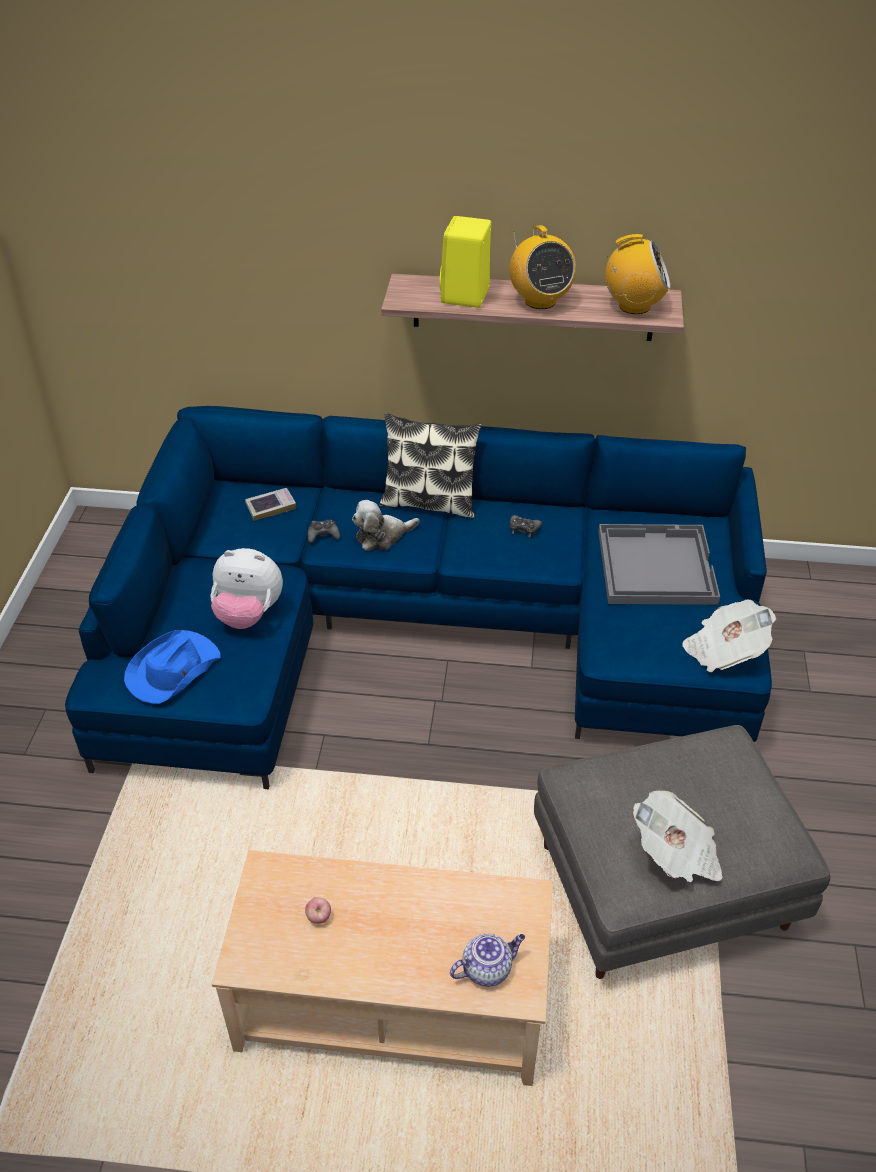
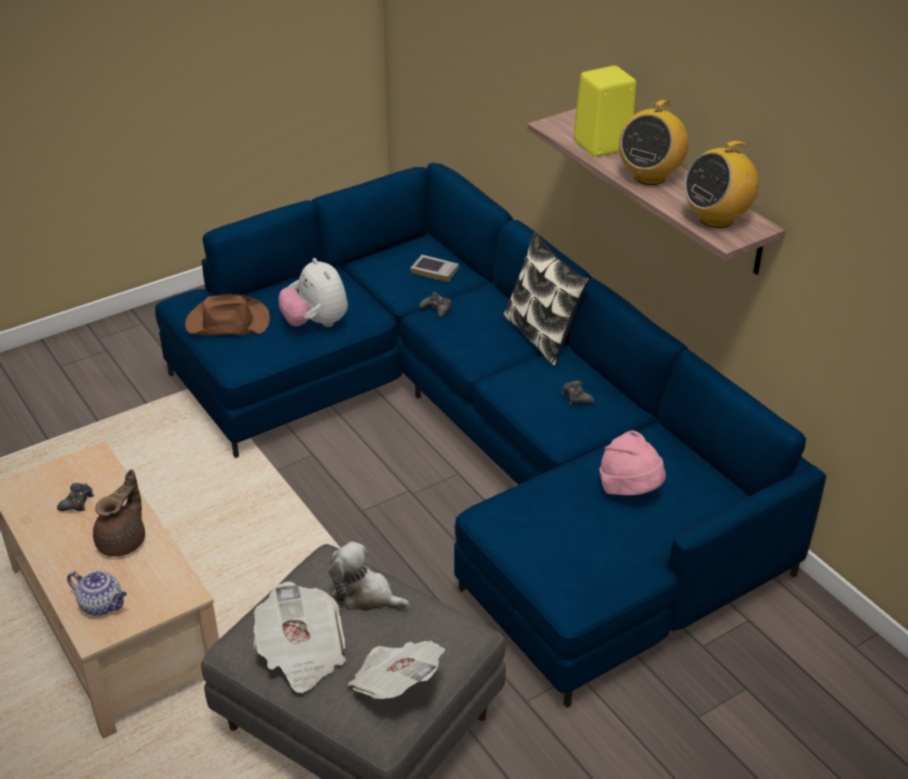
camera: 50 degrees right, 5 degrees down
(172, 670) = (227, 322): blue hat -> brown hat
(319, 917) = (77, 502): apple -> black game controller
(382, 536) = (472, 335): plush toy -> plush toy (365, 595)
(413, 908) = (123, 541): none -> brown teapot
(633, 306) = (716, 218): radio -> radio turned 90 degrees clockwise
(655, 566) = (630, 490): grey tray -> pink hat
(724, 650) = (576, 581): newspaper -> newspaper (396, 683)

